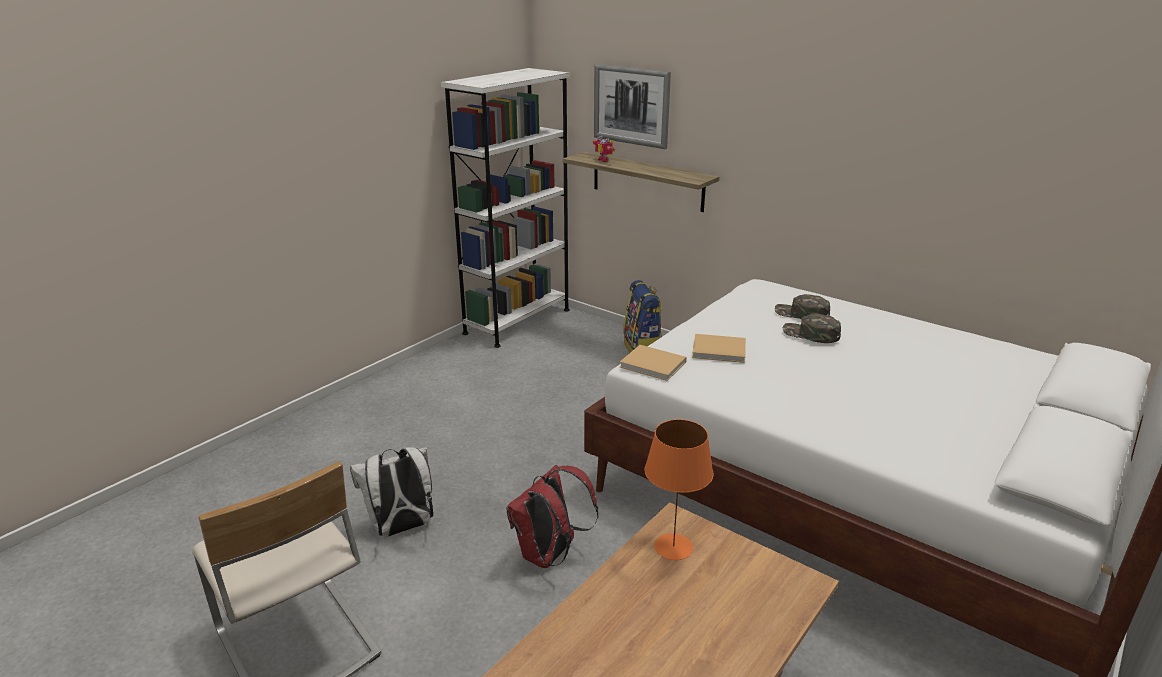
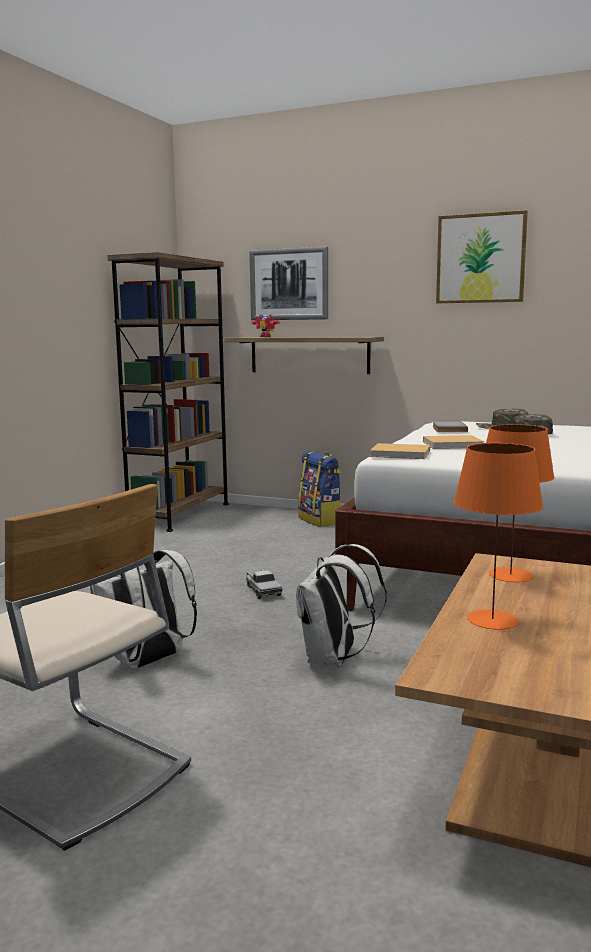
camera: 15 degrees left, 15 degrees down
(517, 321) = (180, 514): white bookcase -> brown bookcase
(536, 449) = (262, 590): none -> toy truck
(549, 555) = (333, 659): red backpack -> white backpack
(607, 613) = (491, 620): none -> orange table lamp
(743, 309) = (447, 429): none -> grey book
(824, 110) = (481, 258): none -> picture

